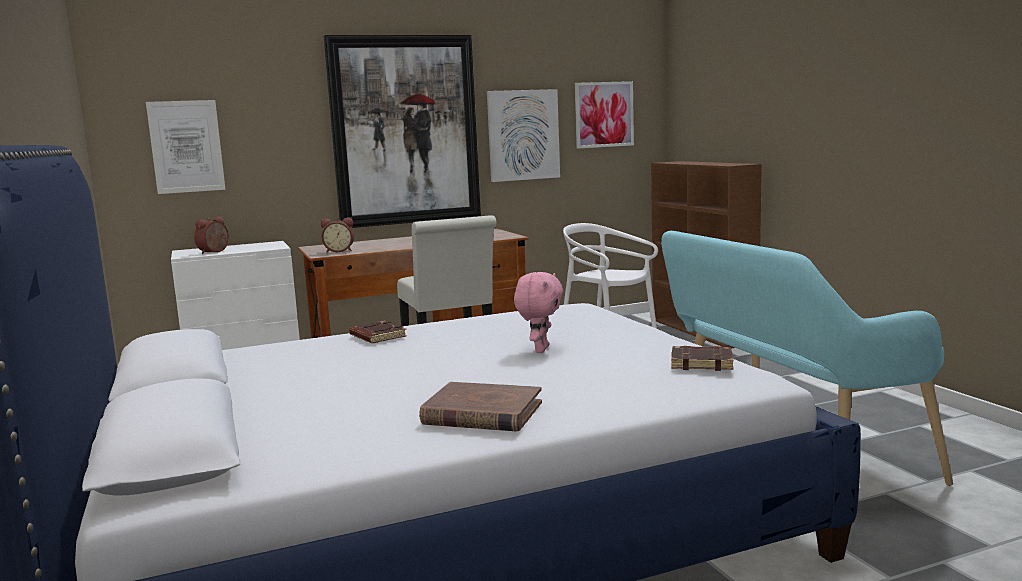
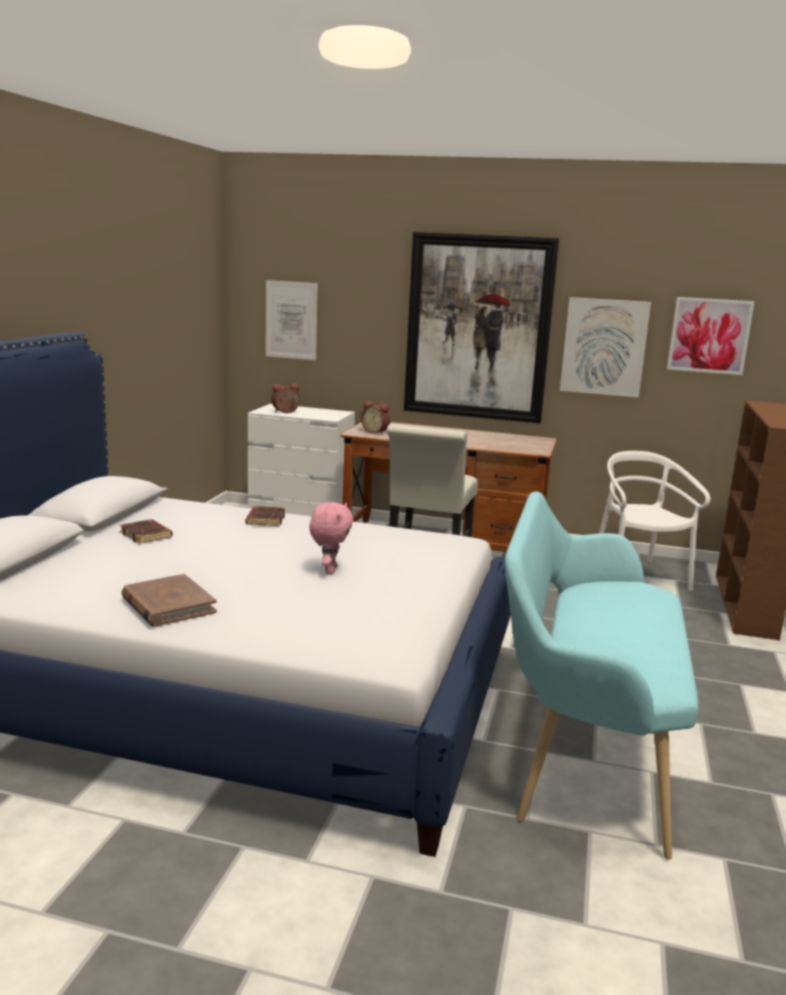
camera: 35 degrees right, 5 degrees up
(540, 350) = (329, 570): pink plush toy -> pink plush toy turned 45 degrees counterclockwise
(702, 363) = (385, 628): brown book -> brown book (147, 535)

